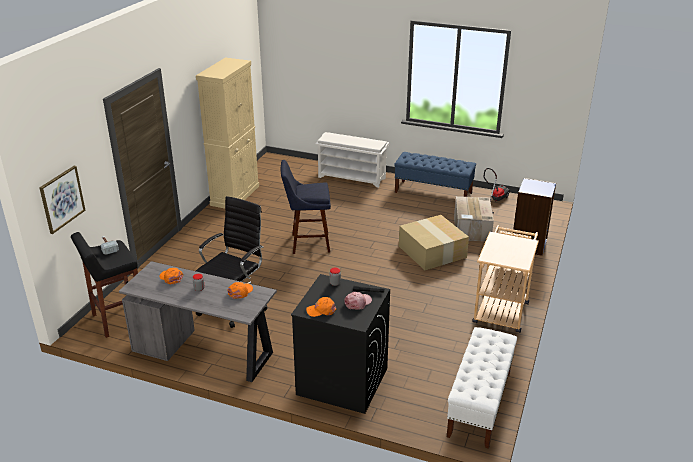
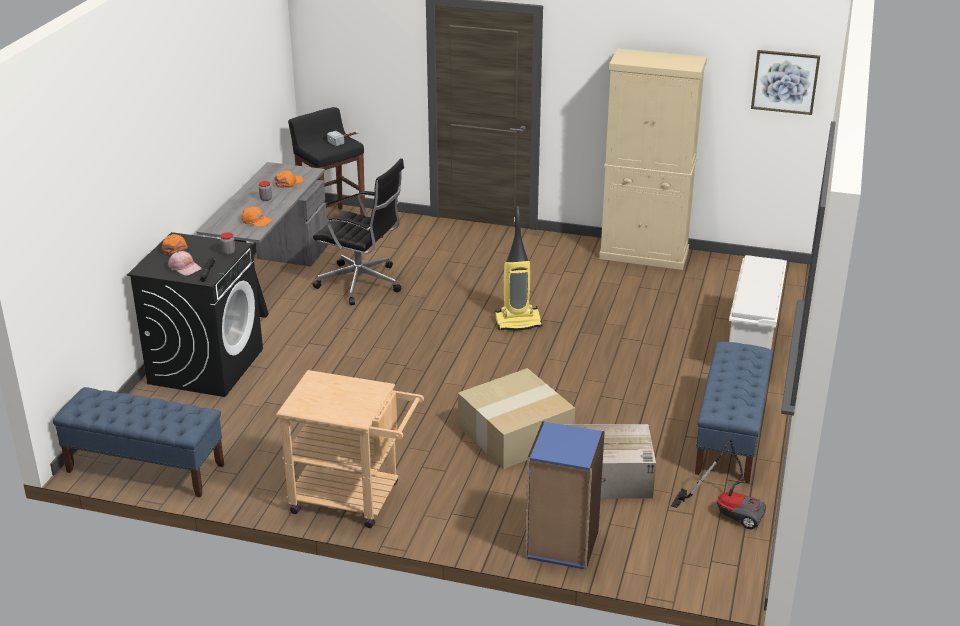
camera: 85 degrees right, 0 degrees up
(62, 199) = (336, 66): picture -> picture (785, 82)
(307, 243) = (518, 322): blue stool -> vacuum cleaner
(479, 404) = (145, 468): white bench -> blue bench

